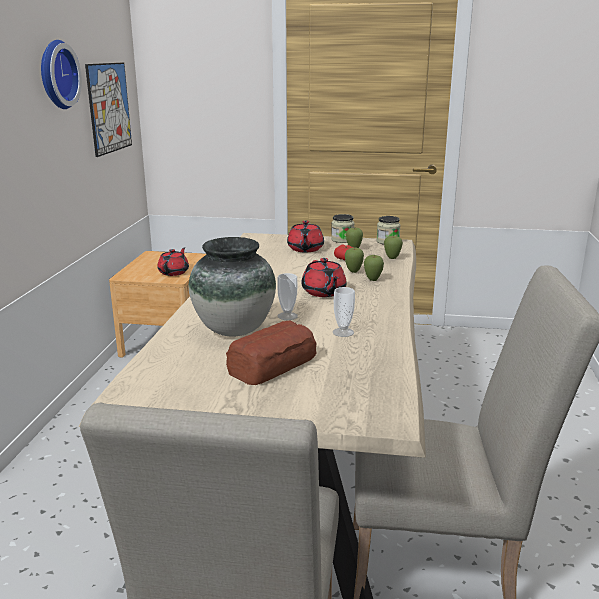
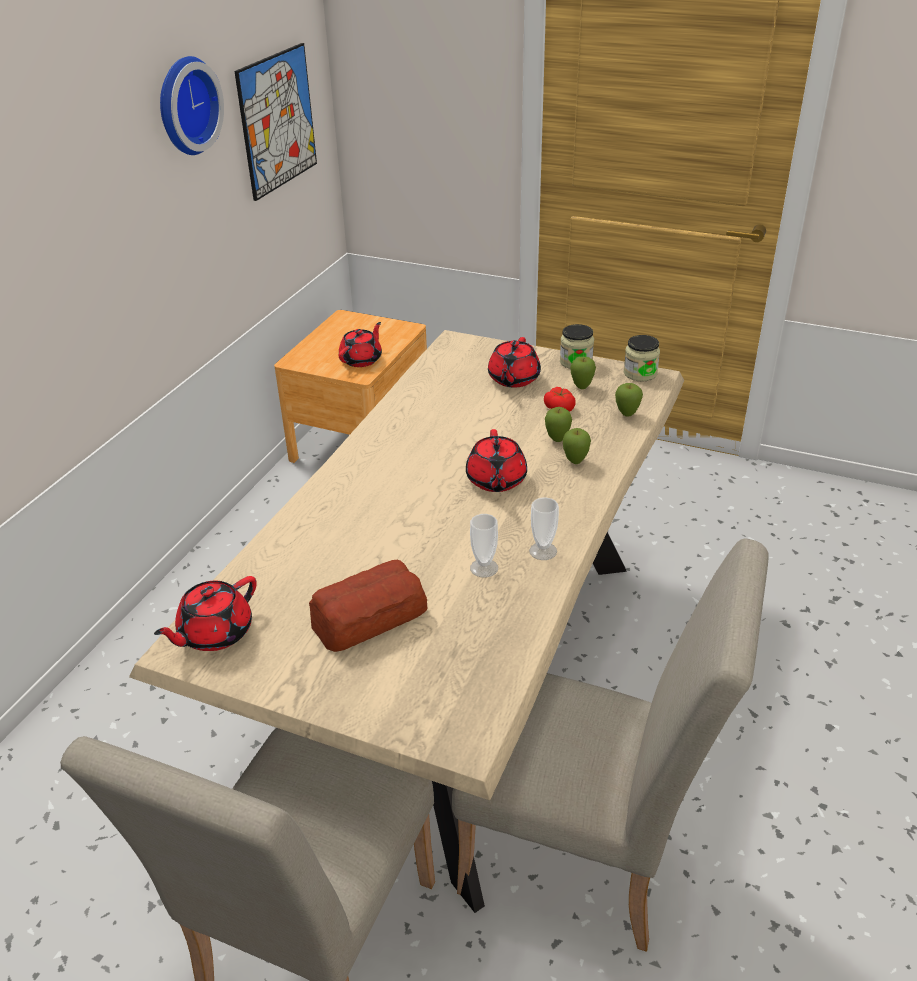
camera: 15 degrees right, 15 degrees up
(148, 387) = (214, 633): none -> red teapot
(234, 330) = (350, 544): vase -> none
(287, 316) = (427, 524): cup -> cup (543, 551)

